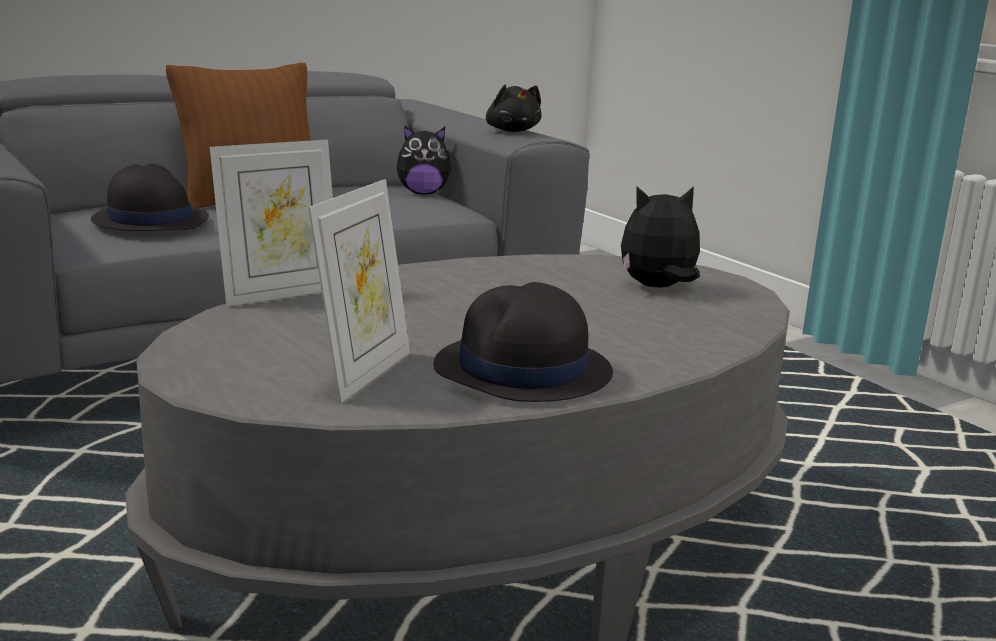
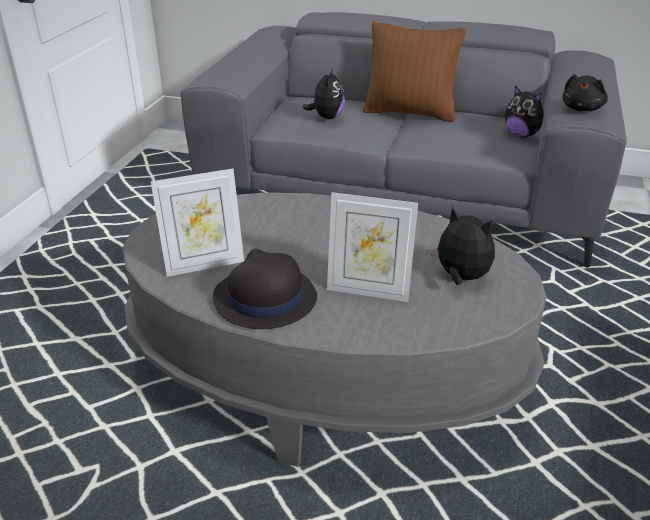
camera: 50 degrees right, 15 degrees up
(150, 220) = (326, 117): black hat -> plush toy
(280, 294) = (265, 197): picture frame -> picture frame (368, 290)

